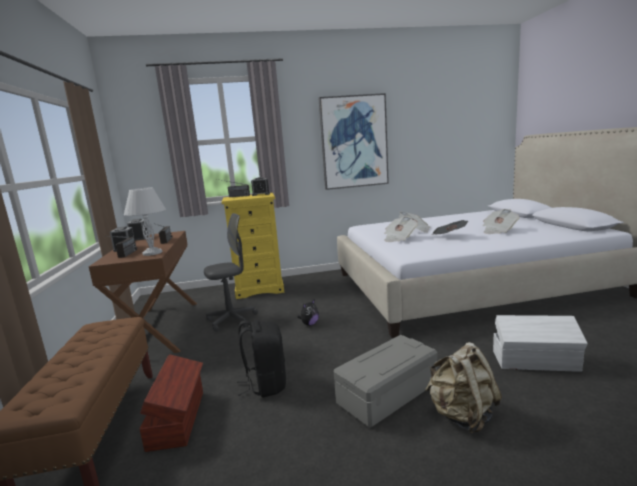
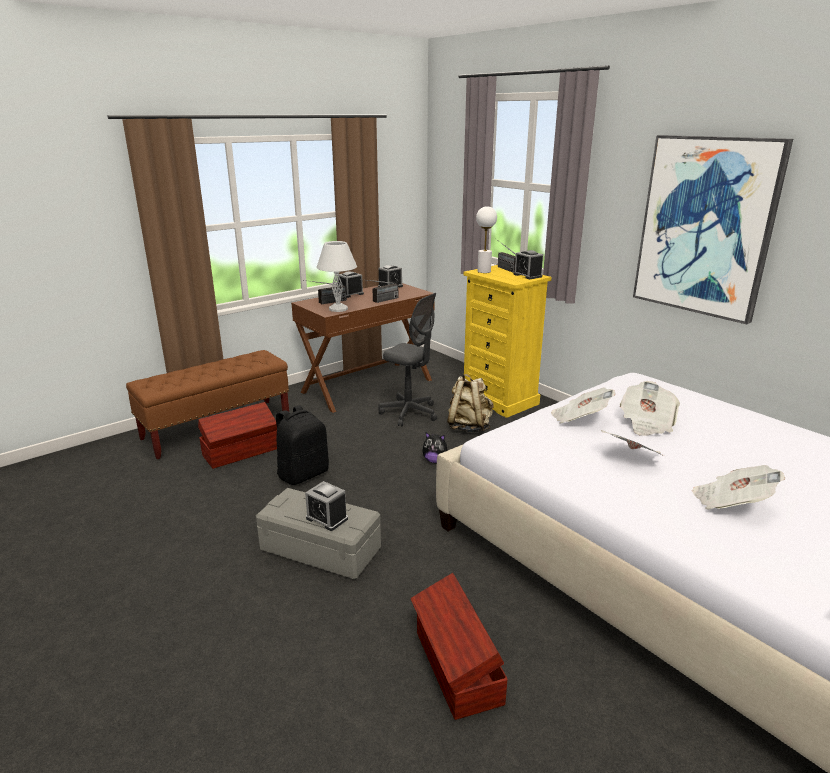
camera: 60 degrees right, 10 degrees up
(232, 198) = (484, 271): none -> white table lamp
(399, 354) = (327, 518): none -> alarm clock
(462, 416) = (301, 607): beige backpack -> beige backpack (469, 427)
(536, 361) = (456, 668): white storage box -> brown storage box

